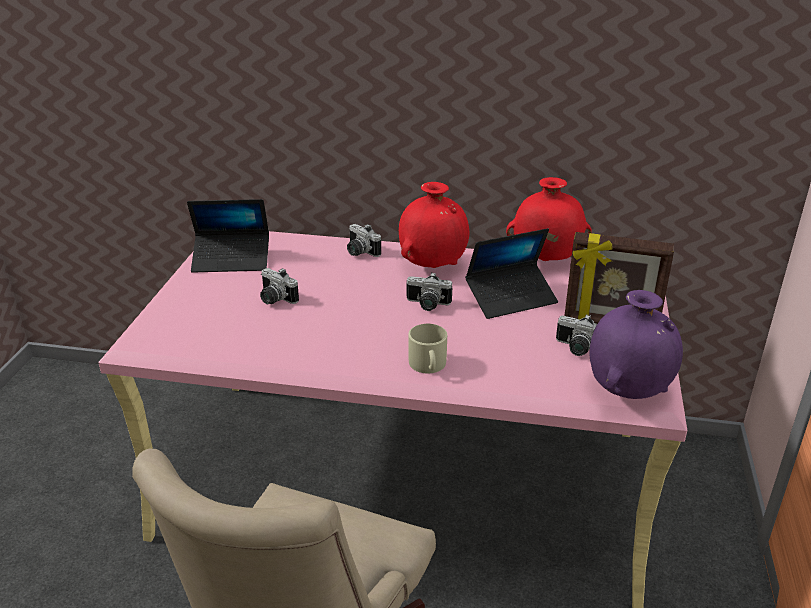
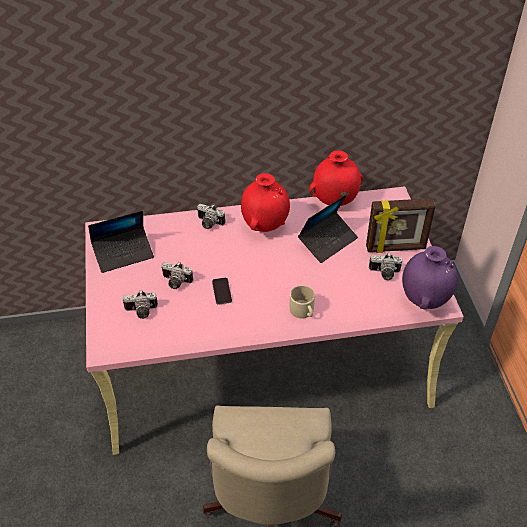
camera: 20 degrees left, 15 degrees up
(328, 321) = (222, 292): none -> phone
(427, 305) = (278, 261): camera -> camera (141, 312)

